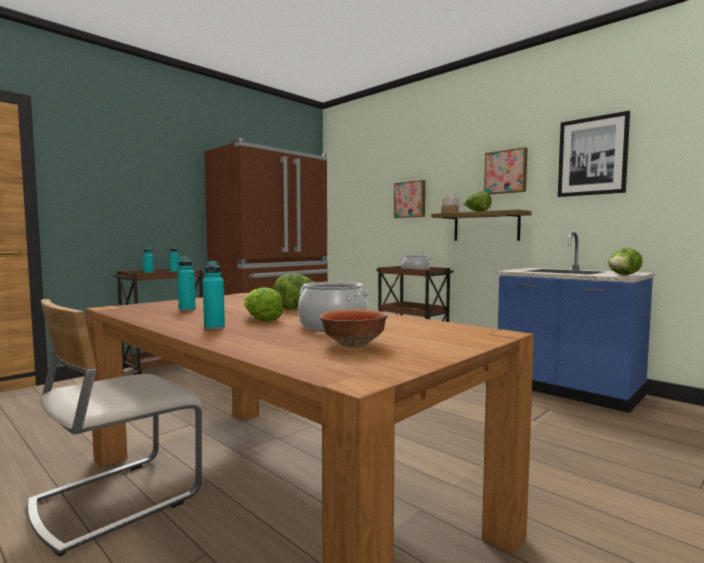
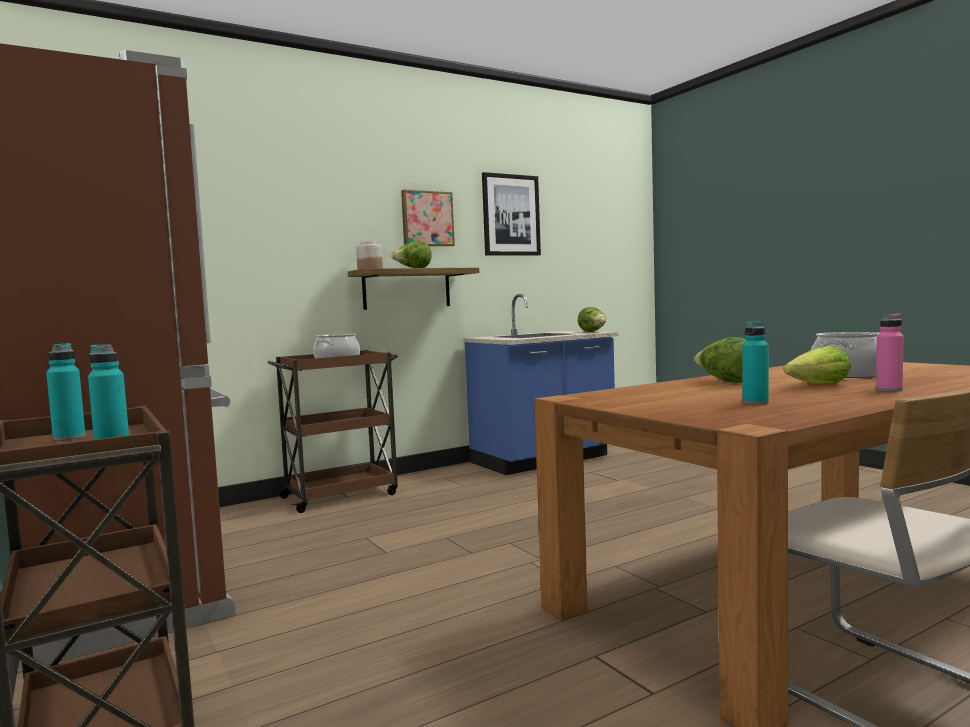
camera: 75 degrees left, 0 degrees up
(214, 328) = (889, 390): turquoise bottle -> pink bottle
(353, 345) = (928, 371): bowl -> none
(410, 199) = (276, 243): picture -> none

